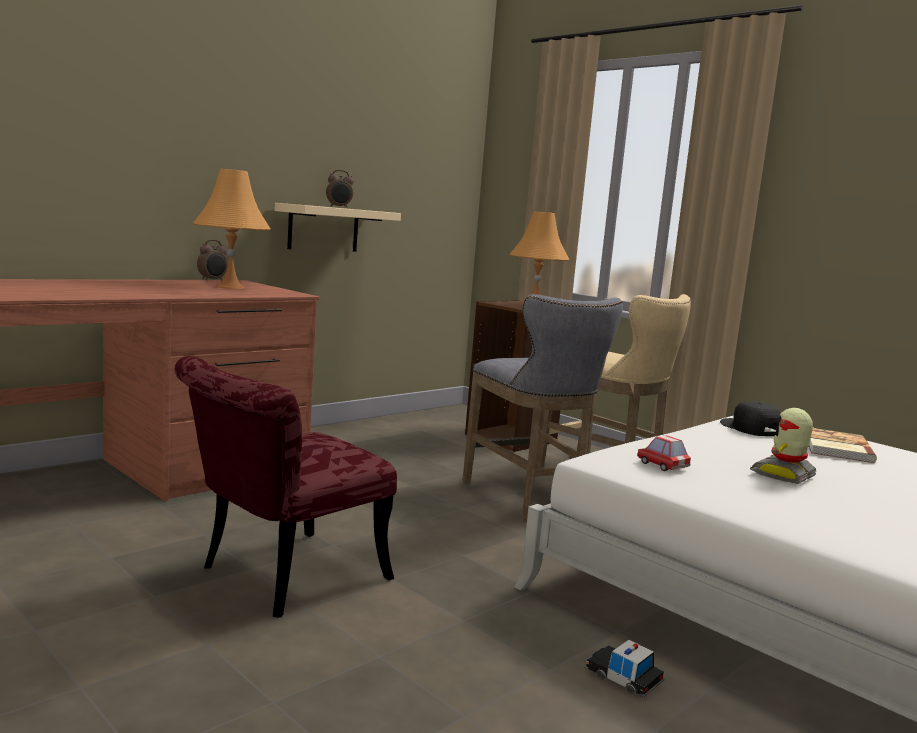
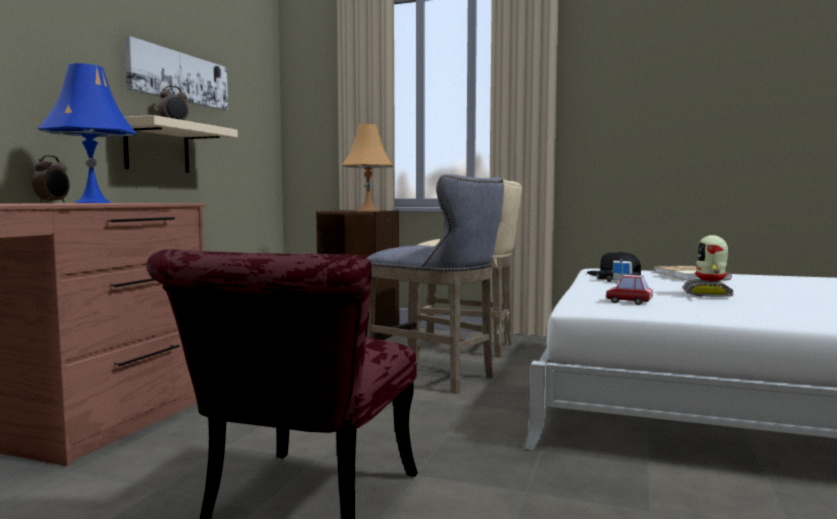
camera: 25 degrees left, 5 degrees down
(230, 287) = (92, 202): orange table lamp -> blue table lamp
(354, 158) = (179, 77): none -> picture
(623, 677) = (707, 496): toy car -> toy car (617, 280)

